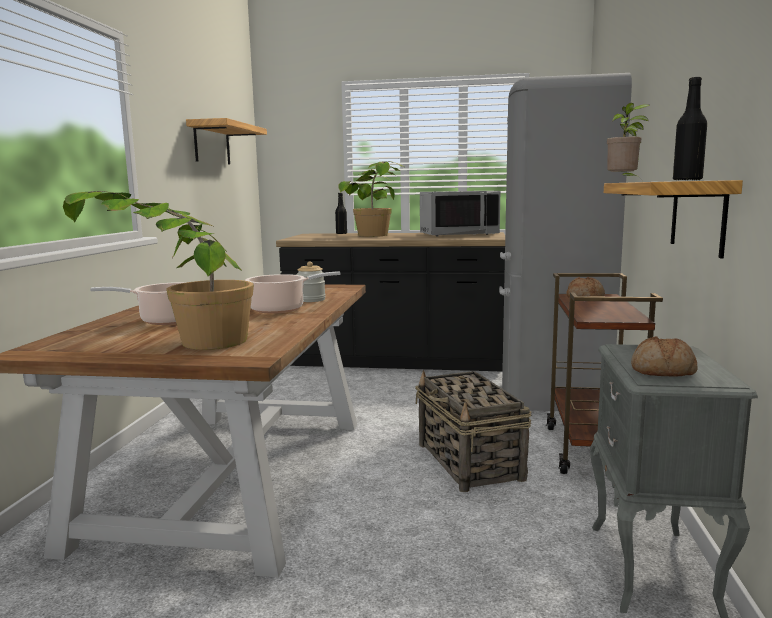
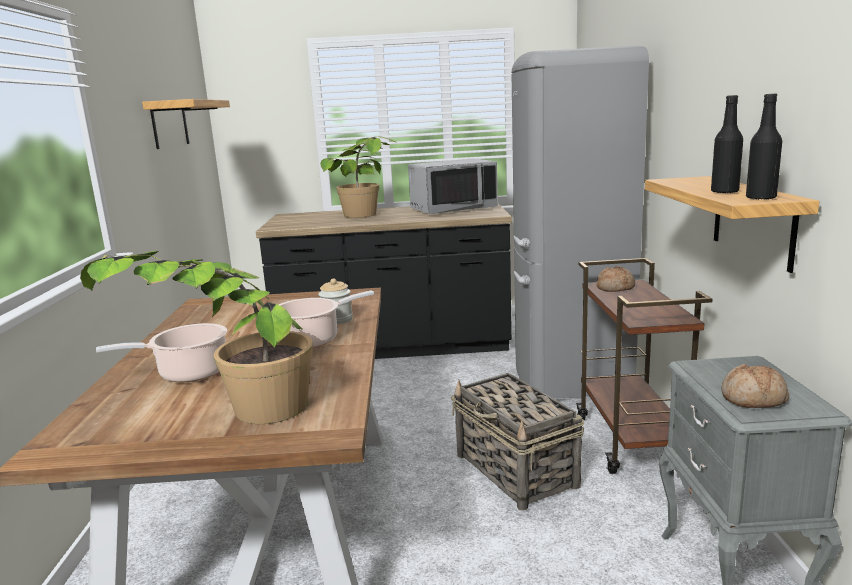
camera: 10 degrees left, 5 degrees up
(341, 233) = (322, 213): black bottle -> black bottle (724, 192)
(623, 182) = (666, 179): potted plant -> none

